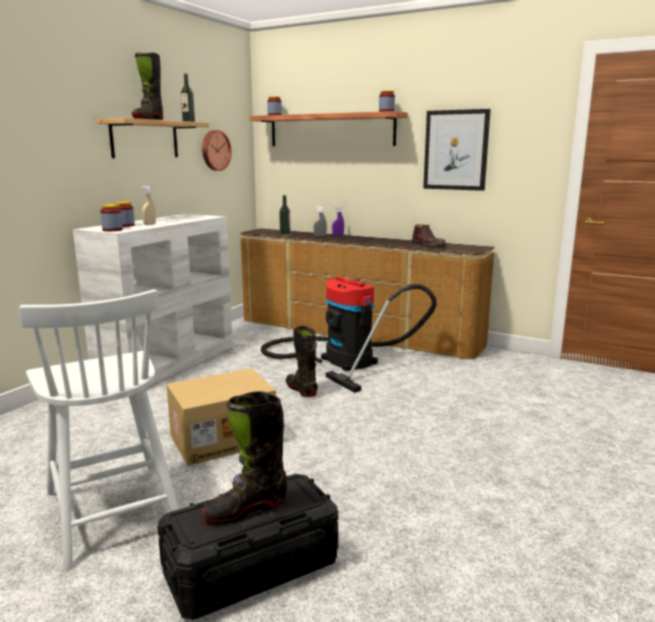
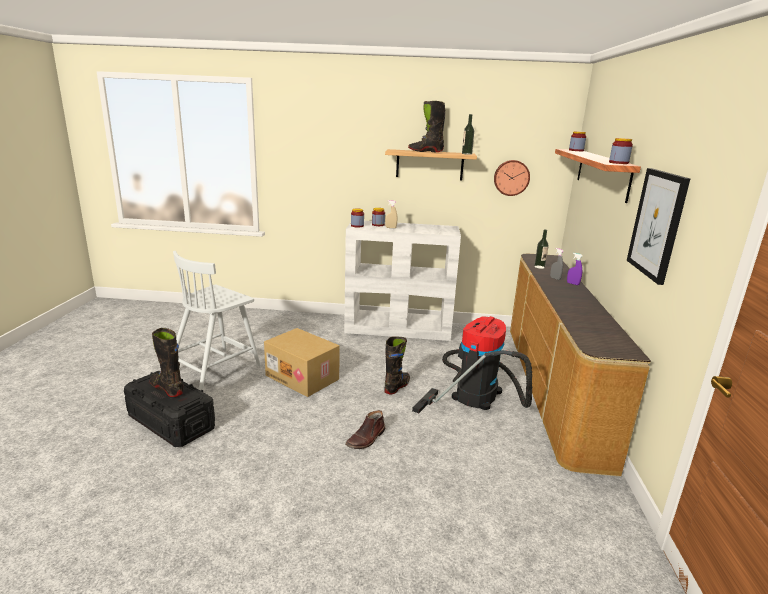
camera: 65 degrees right, 5 degrees up
(428, 245) = (591, 325): brown boot -> brown boot (366, 439)

